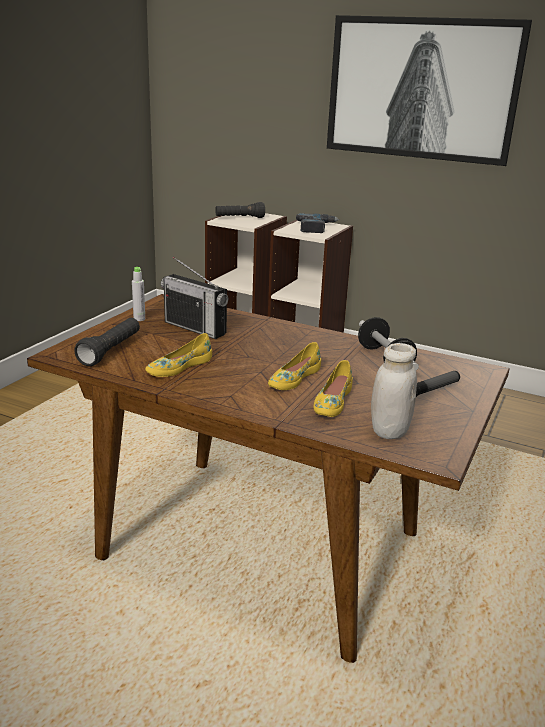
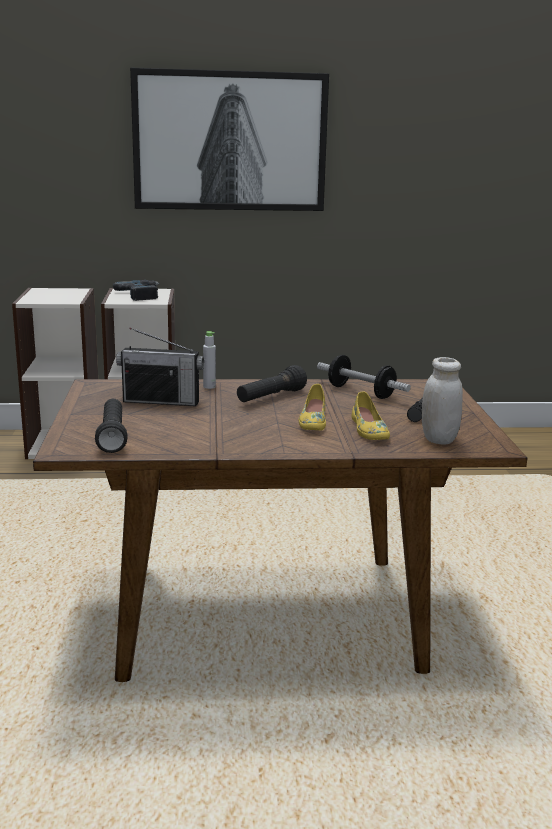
camera: 30 degrees left, 5 degrees down
(139, 319) = (92, 404): grey bottle -> grey bottle (209, 387)
(179, 367) = (200, 434): yellow shoe -> none
(239, 218) = (47, 296): black flashlight -> black flashlight (271, 397)

